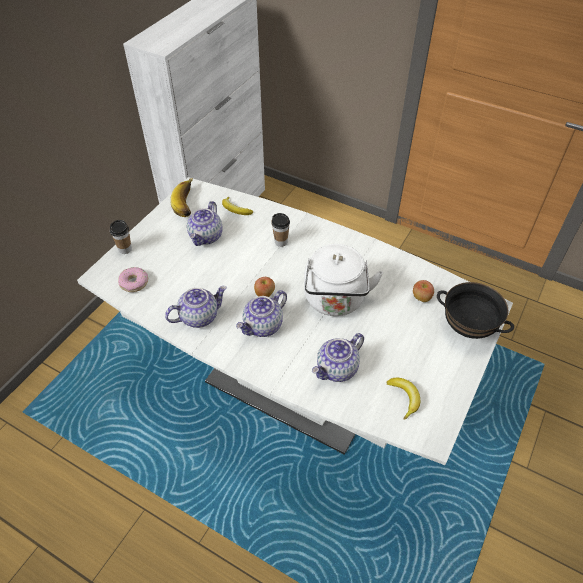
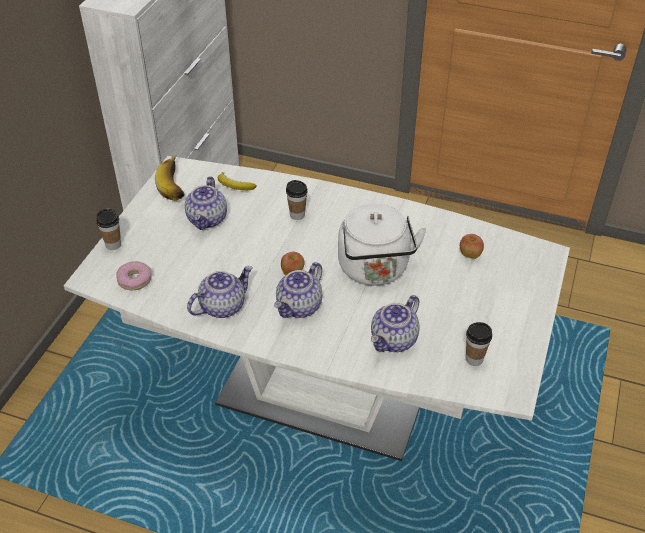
camera: 10 degrees left, 5 degrees down
(404, 398) = (474, 359): banana -> cup
(468, 328) = (527, 279): black bowl -> none

